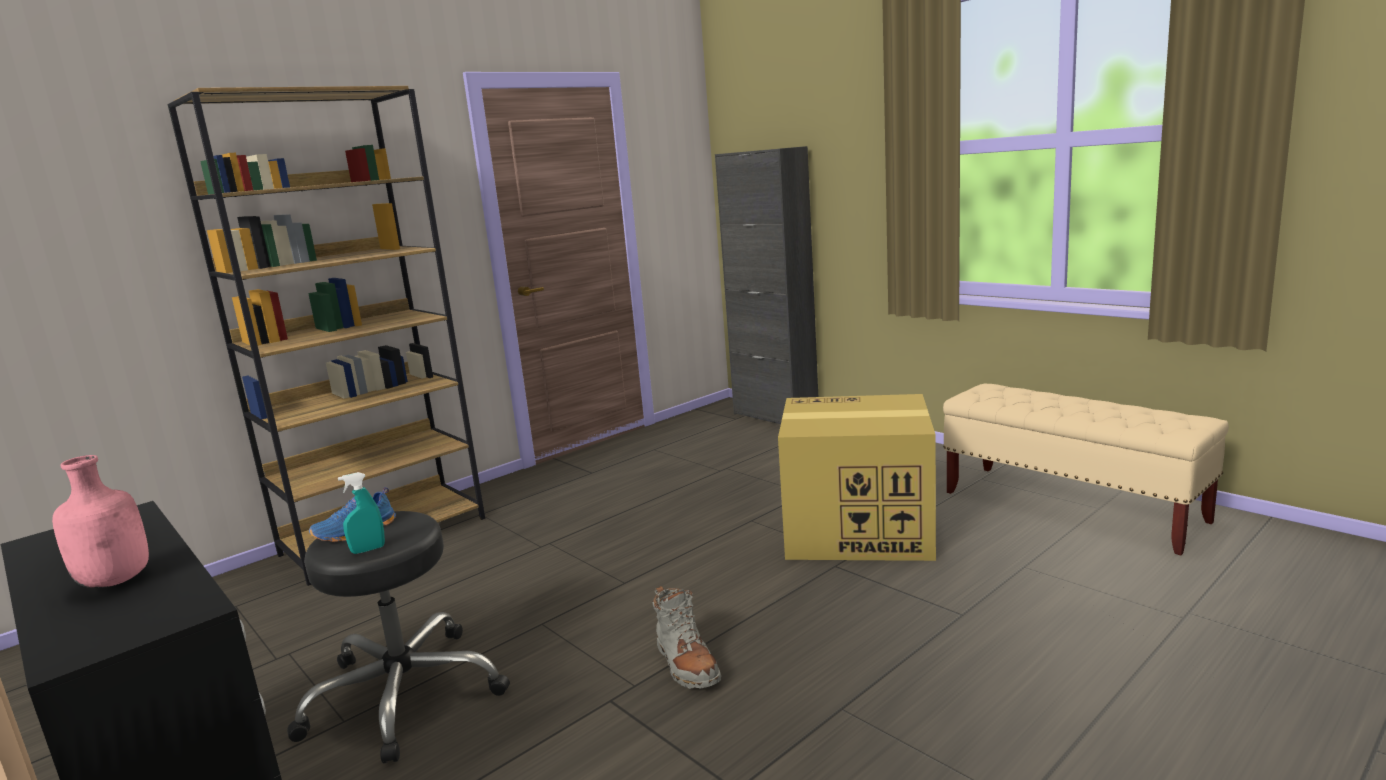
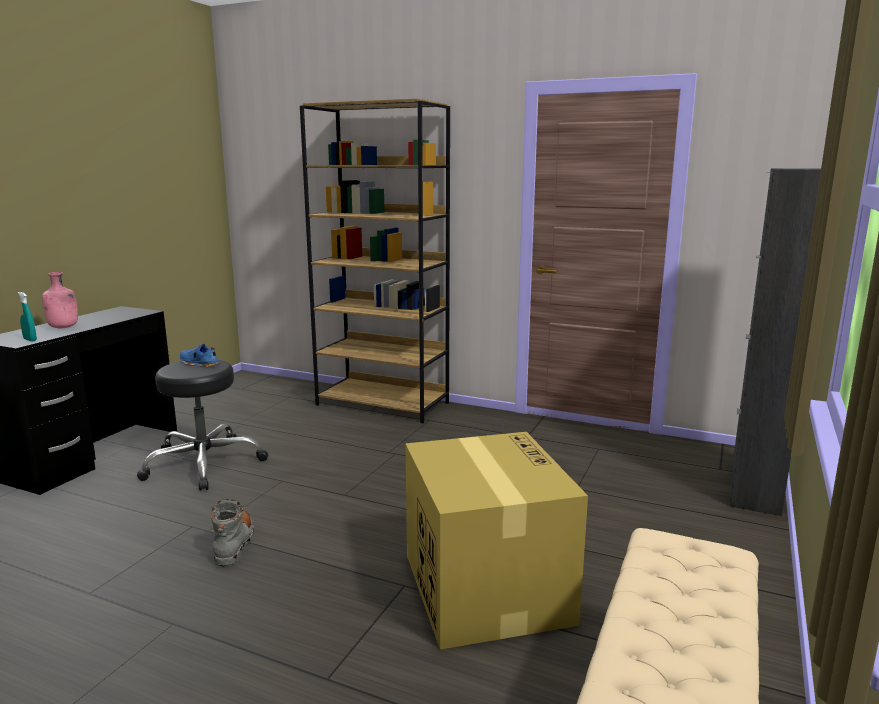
camera: 65 degrees right, 0 degrees up
(368, 550) = (173, 371): turquoise spray bottle -> turquoise spray bottle (30, 340)
(686, 664) = (234, 544): grey boot -> grey boot turned 135 degrees clockwise

